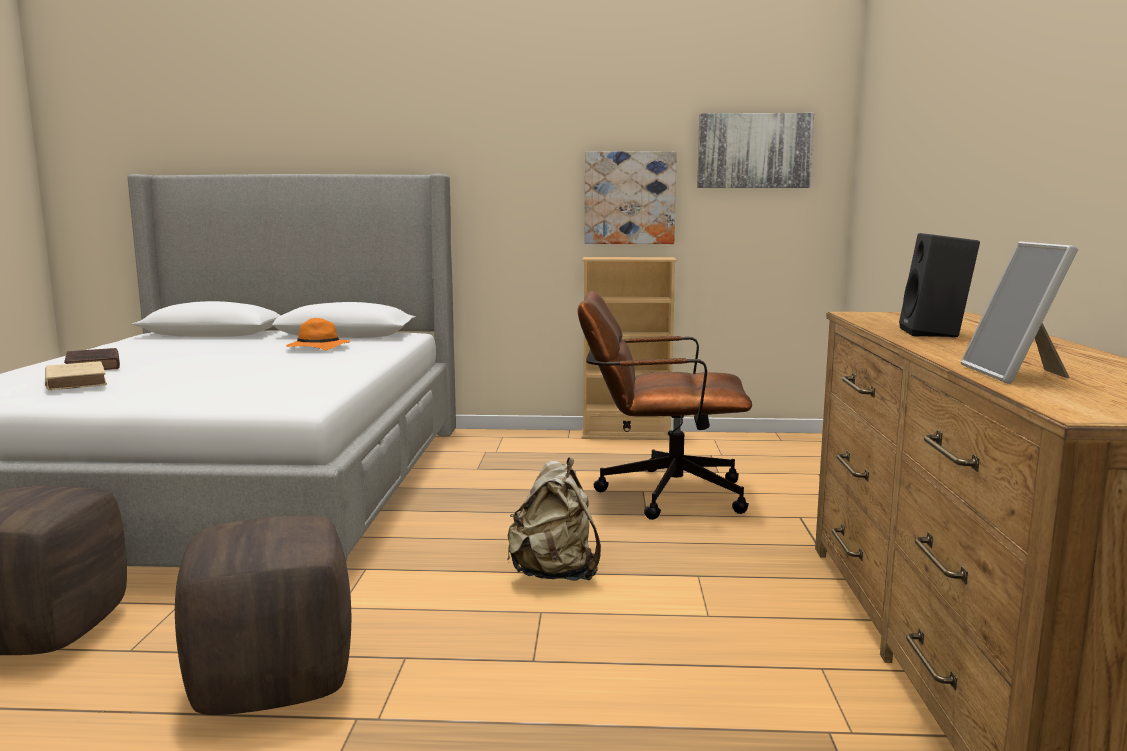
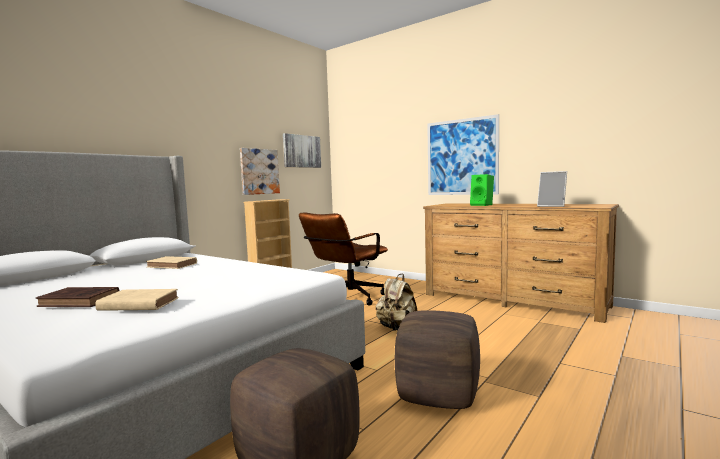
camera: 55 degrees left, 5 degrees down
(317, 348) = (173, 265): orange hat -> beige book
(935, 333) = (482, 205): black speaker -> green speaker
(1015, 170) = (461, 157): none -> picture

